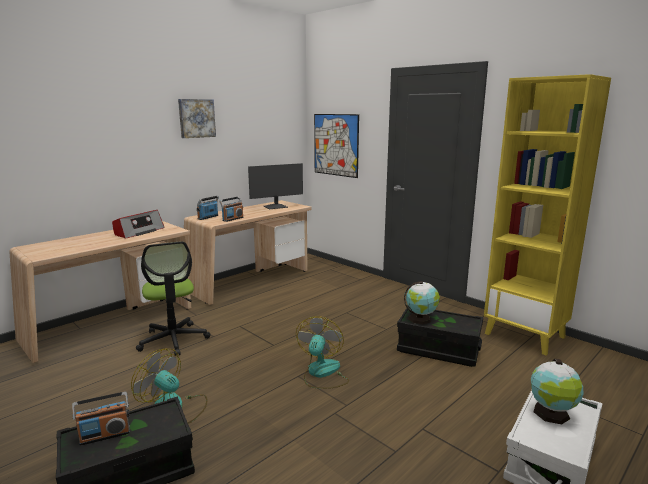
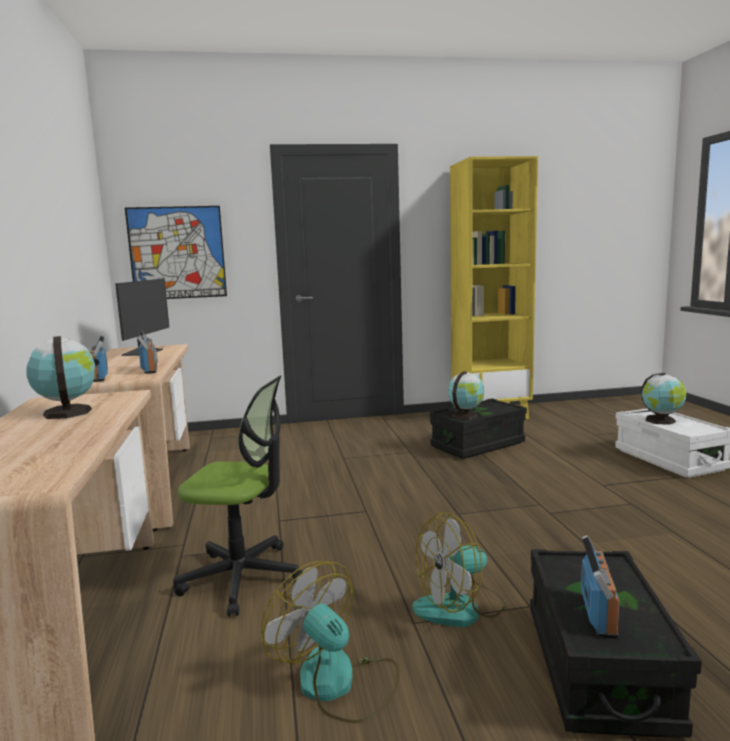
camera: 55 degrees left, 5 degrees down
(138, 232) = (67, 412): radio -> globe
(196, 118) = (30, 191): picture -> none
(322, 373) = (466, 501): fan -> fan (338, 683)

